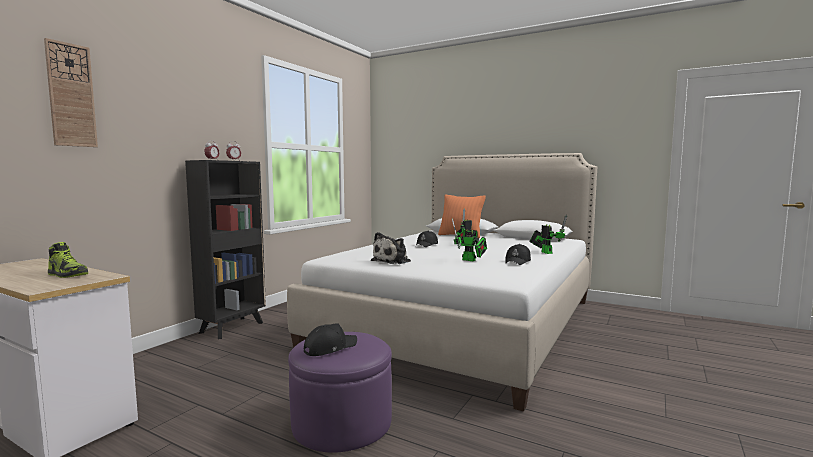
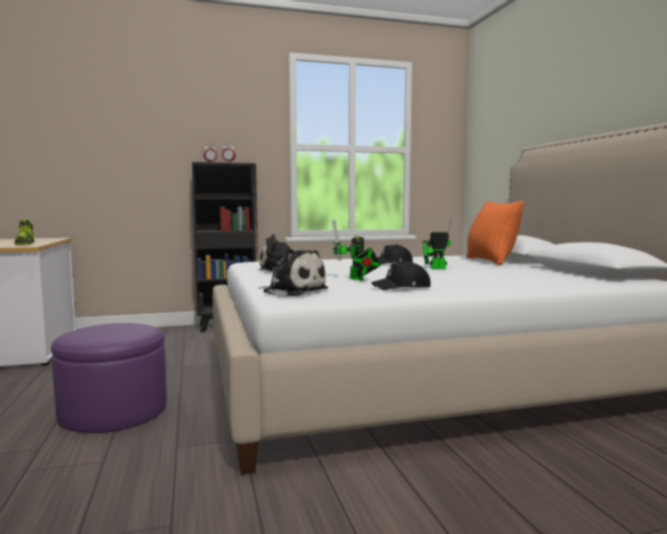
camera: 45 degrees right, 0 degrees up
(71, 95) = (98, 114): wall clock -> none
(329, 348) = (95, 330): black cap -> none
(489, 275) = (293, 291): none -> plush toy
(545, 252) = (504, 286): toy robot -> none

